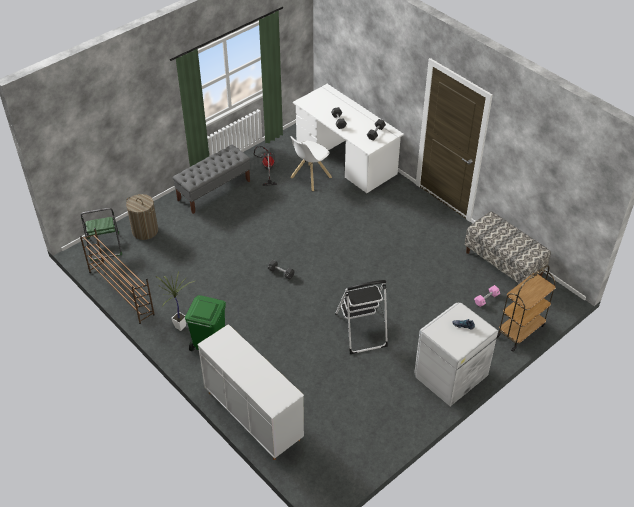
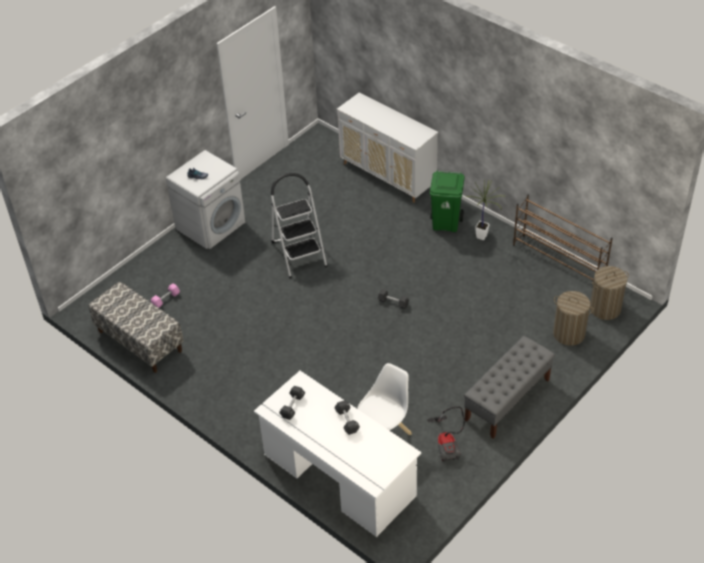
camera: 175 degrees right, 0 degrees up
(104, 247) = (605, 308): green step ladder -> laundry basket
(521, 331) = (135, 271): brown cart -> none

